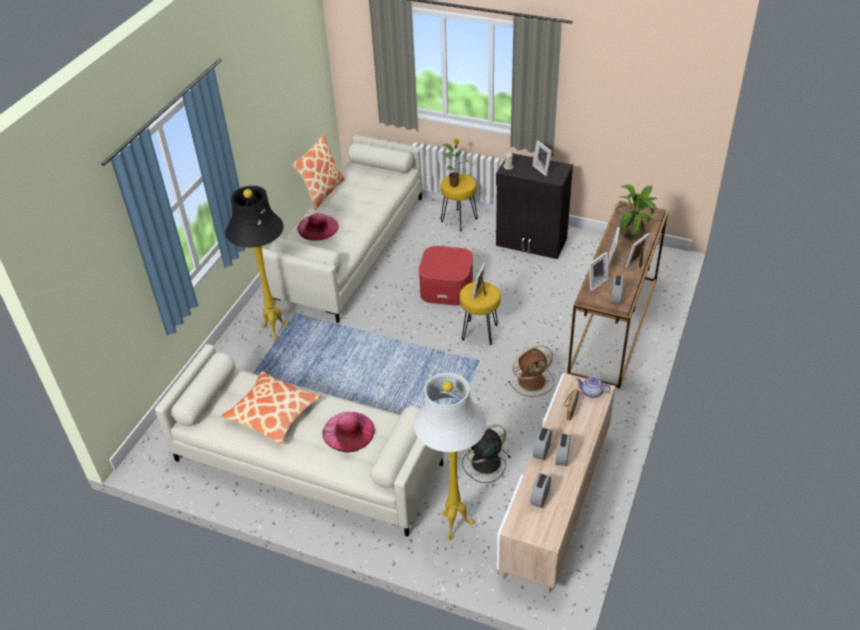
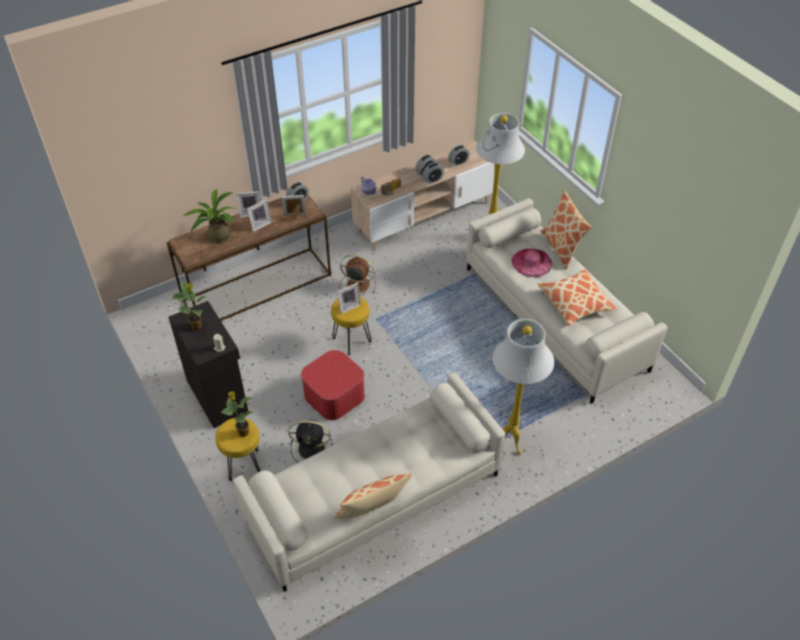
camera: 145 degrees left, 5 degrees up
(275, 330) = (509, 444): black floor lamp -> white floor lamp
(318, 227) = (416, 461): pink hat -> none
(328, 471) = (561, 248): none -> pillow
(484, 463) = (441, 256): black fan -> black fan (313, 449)
(543, 169) = (197, 326): picture frame -> potted plant

